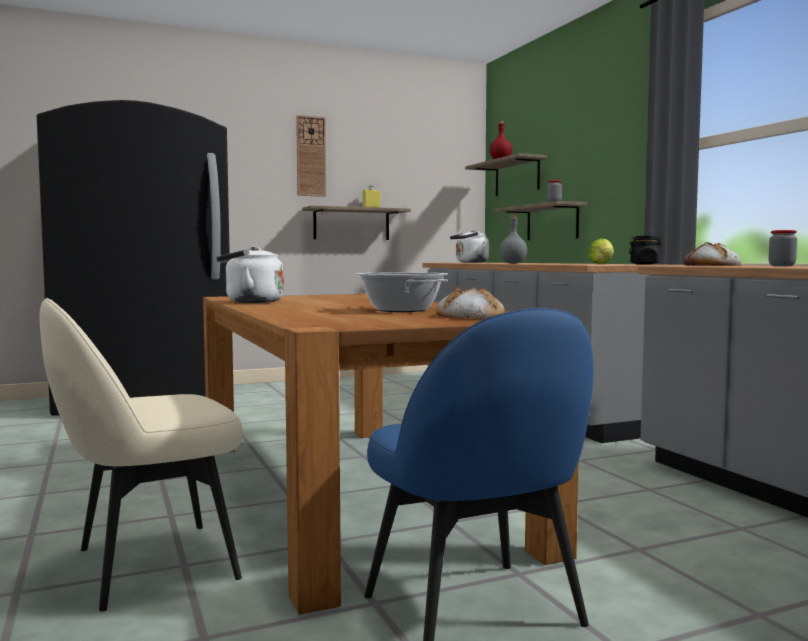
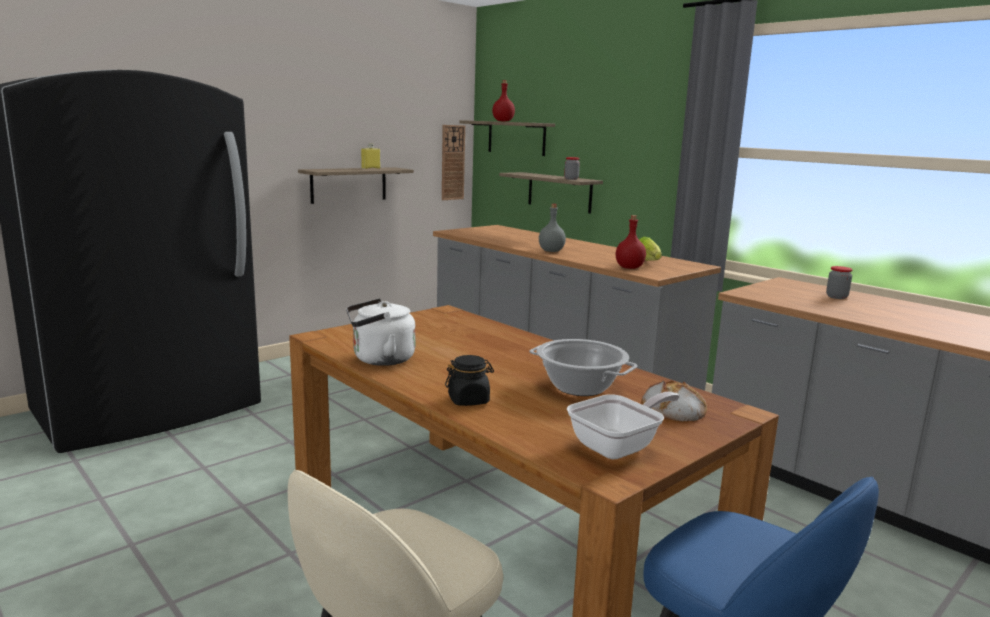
camera: 20 degrees left, 10 degrees up
(311, 156) = (305, 111): wall clock -> wall clock (452, 162)
(367, 322) = (620, 446): none -> frying pan
(470, 262) = (480, 230): white kettle -> none
(572, 264) = (629, 267): none -> red bottle
(644, 264) = (689, 267): black jar -> black jar (469, 400)
(711, 266) = (786, 298): bread -> none

